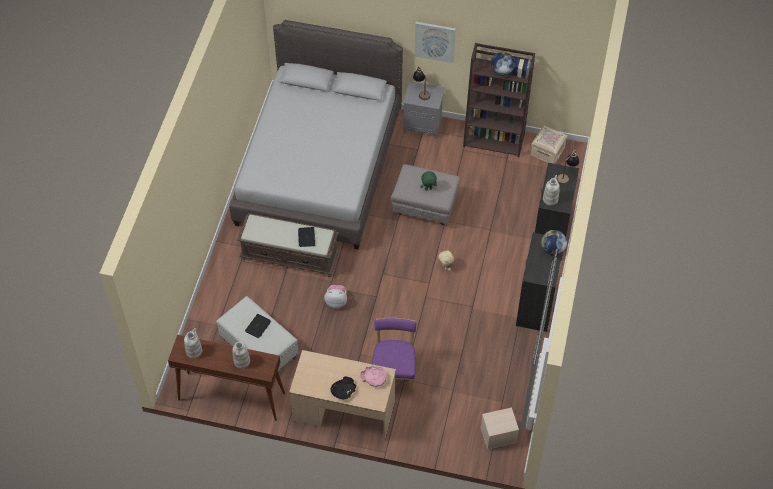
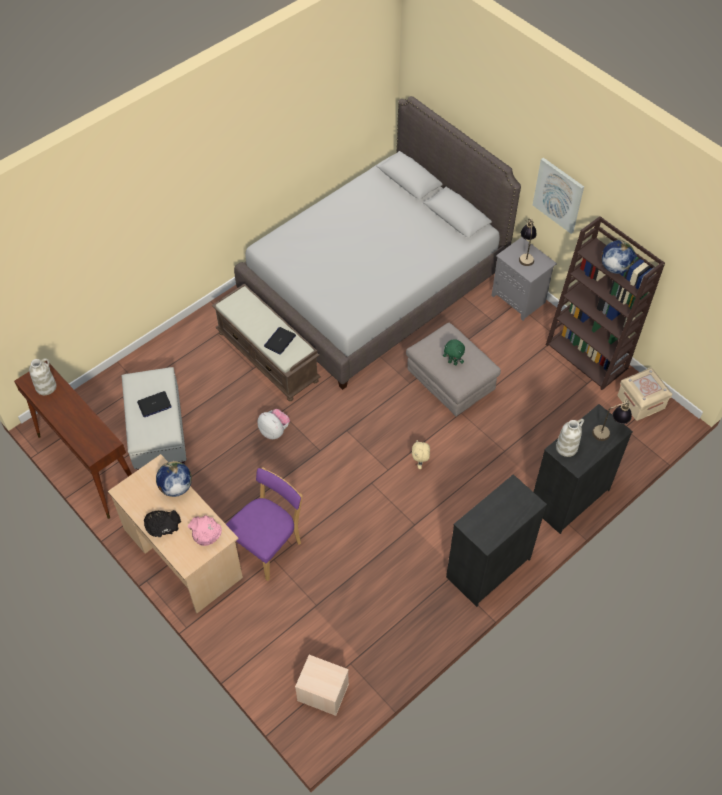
camera: 35 degrees right, 0 degrees up
(242, 361) = (80, 427): white vase -> none
(552, 250) = (520, 509): globe -> globe (176, 487)

